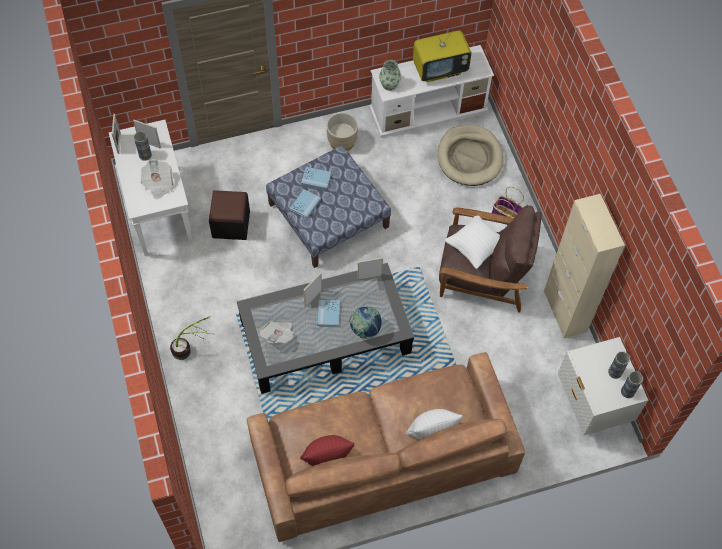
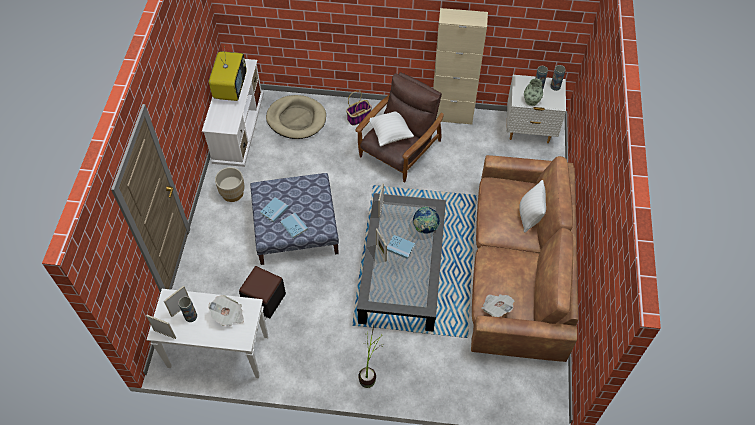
camera: 65 degrees left, 5 degrees down
(278, 335) = (403, 288): newspaper -> newspaper (496, 308)
(326, 458) = (525, 291): red pillow -> none
(389, 84) = (224, 124): vase -> vase (531, 100)

